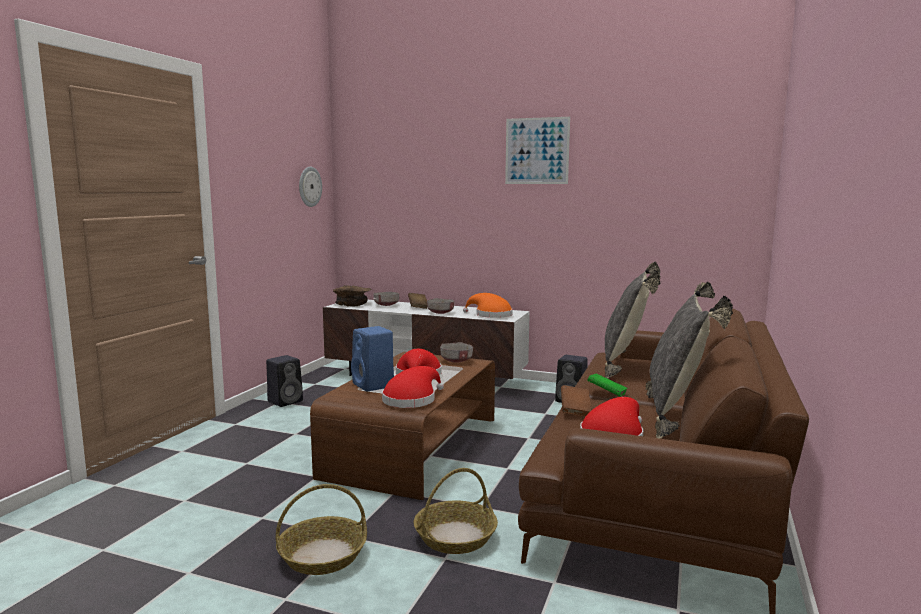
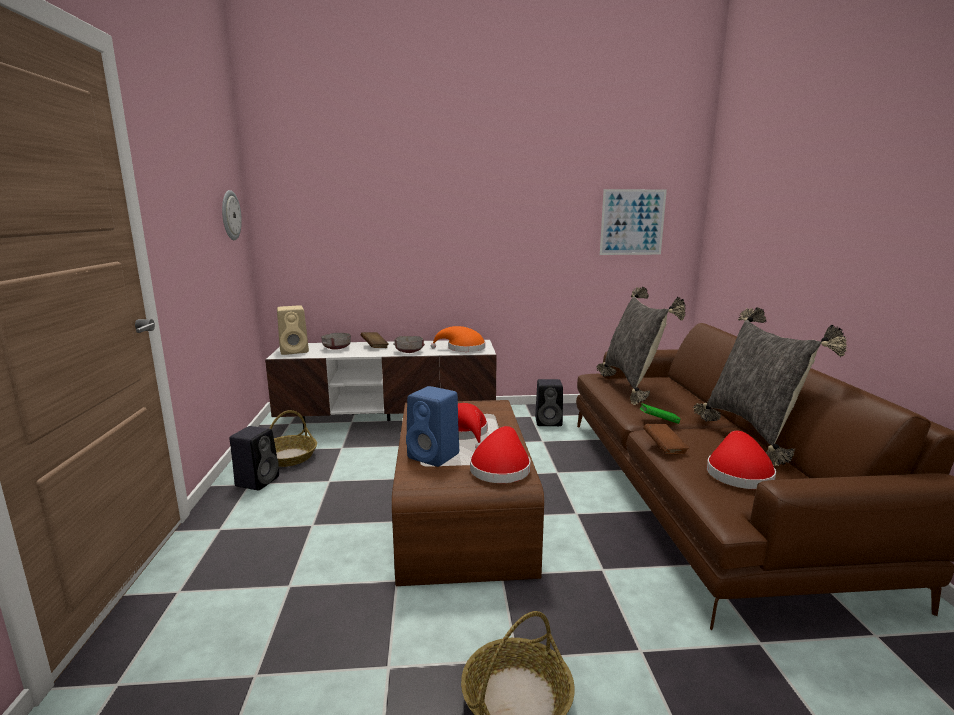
camera: 25 degrees left, 5 degrees up
(352, 303) = (295, 351): brown bowl -> beige speaker
(455, 536) = (620, 617): basket -> basket (288, 457)
(456, 361) = (476, 406): grey bowl -> none
(537, 151) = (493, 176): picture -> picture (632, 222)

